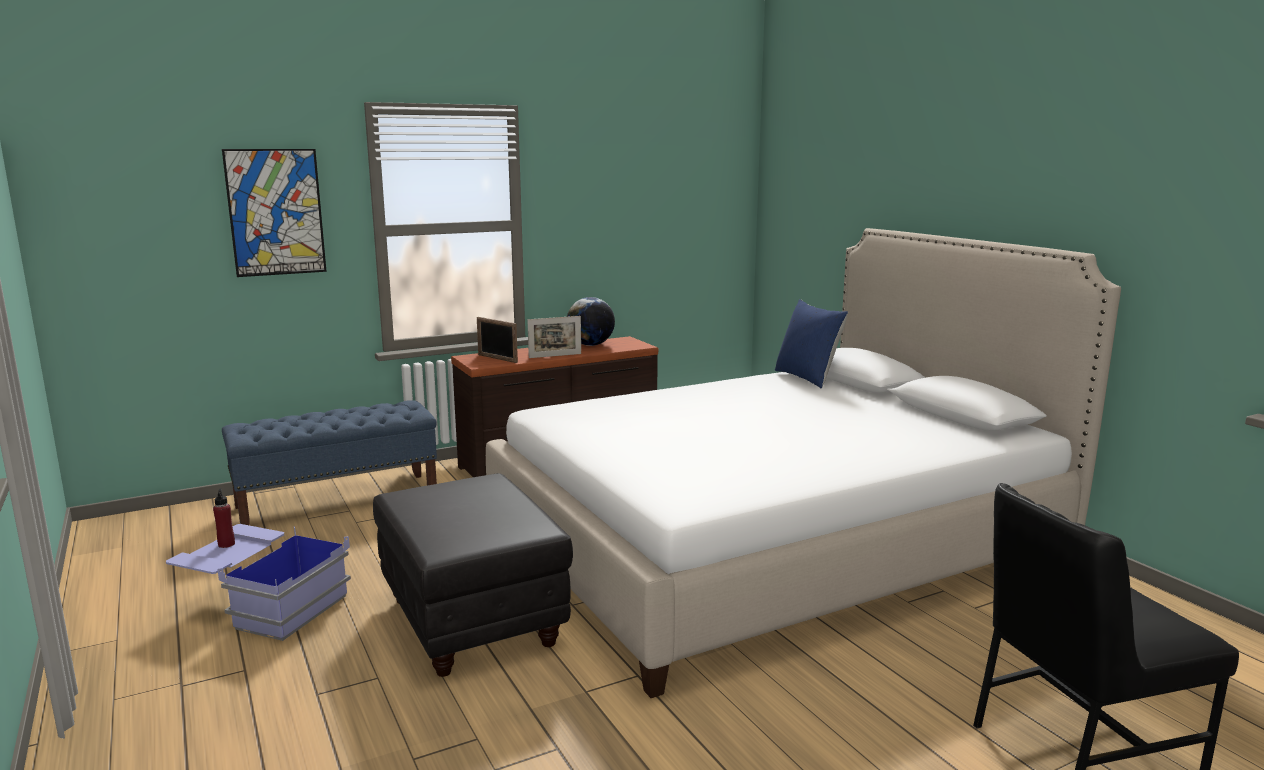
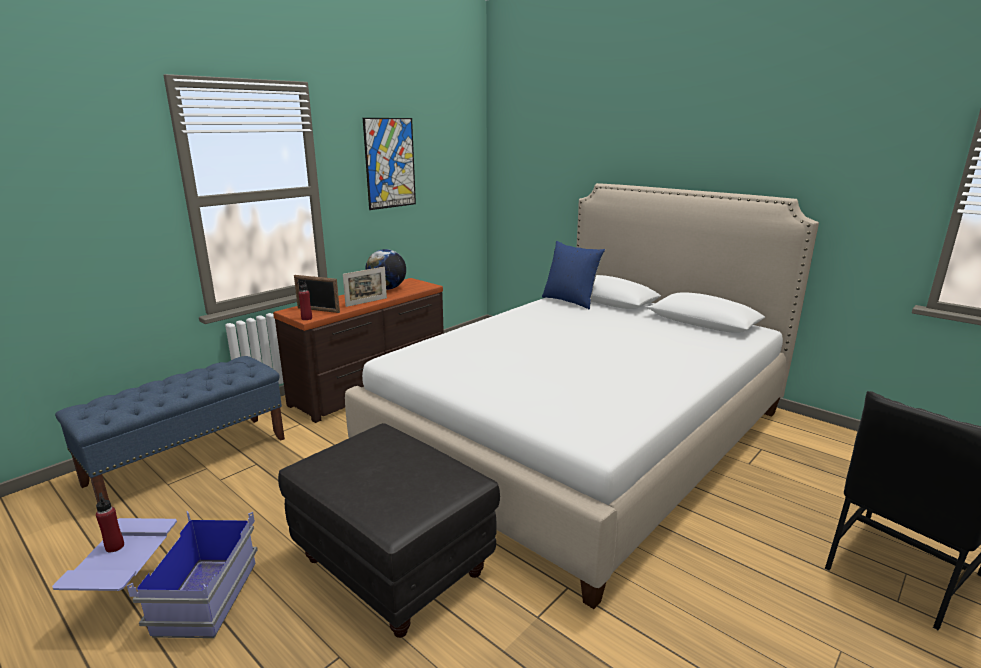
camera: 20 degrees left, 5 degrees up
(276, 212) = (82, 188): picture -> picture (390, 163)
(478, 365) = (306, 318): none -> red bottle

